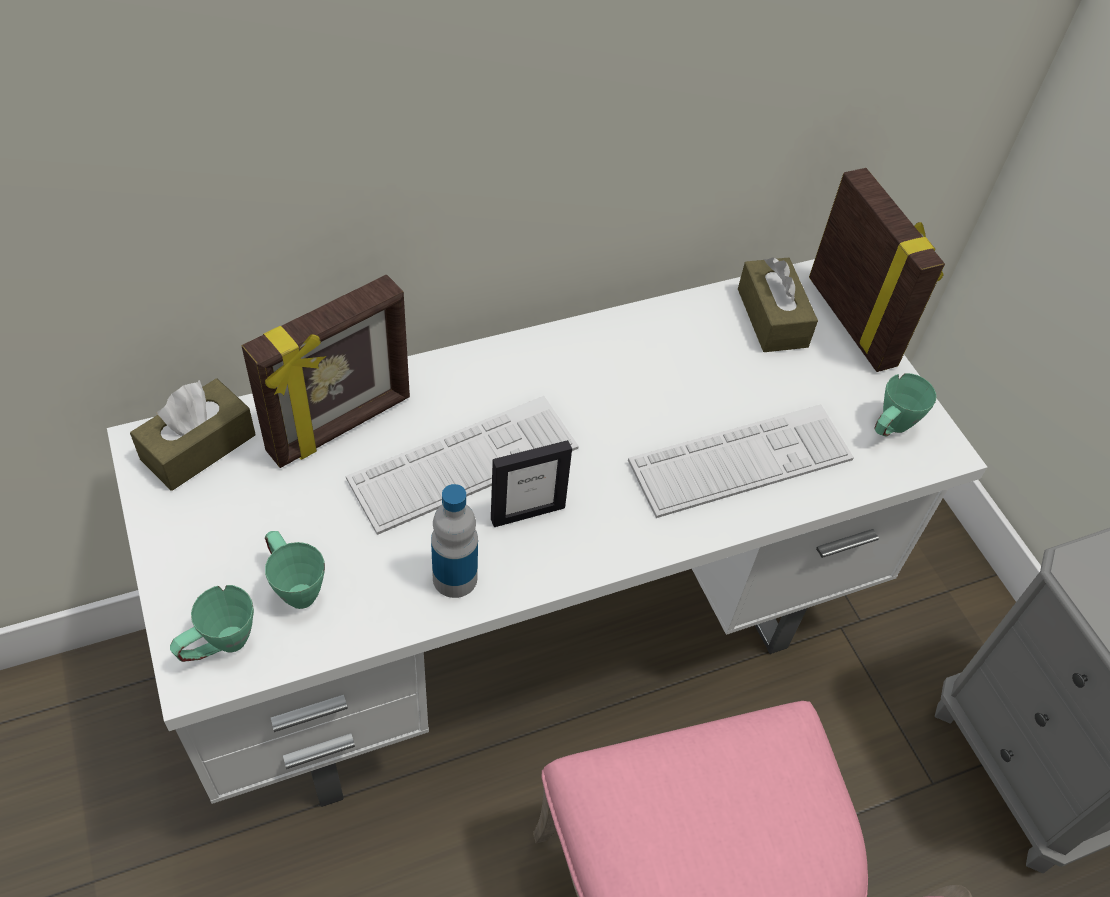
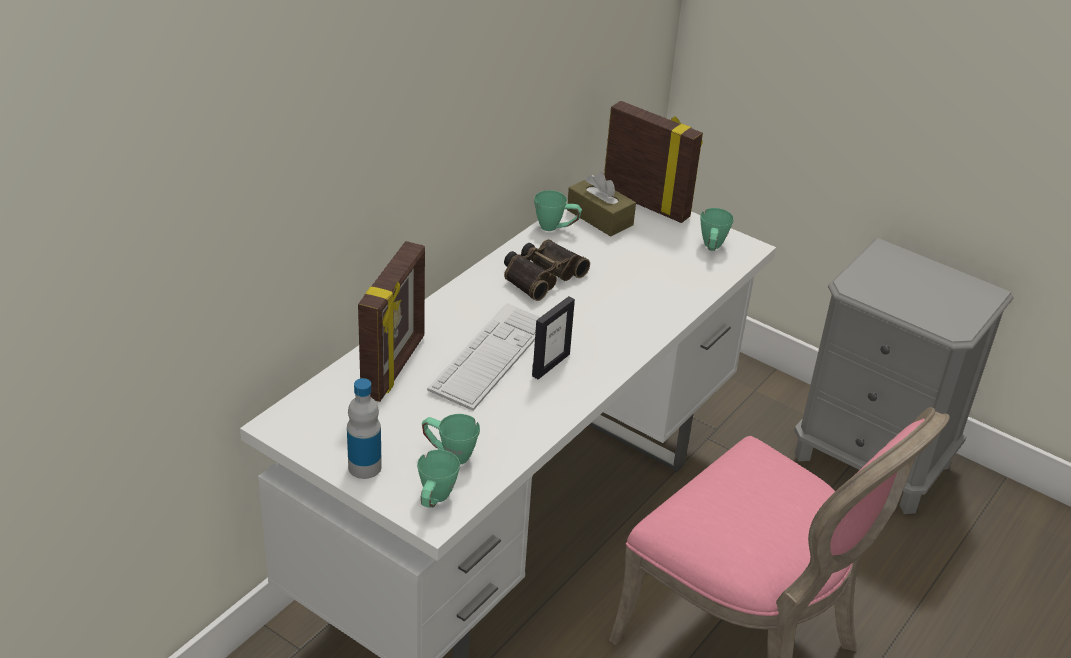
camera: 30 degrees left, 15 degrees down
(198, 447) = (314, 413): brown tissue box -> none
(455, 578) = (539, 412): bottle -> bottle (364, 467)
(626, 372) = (541, 275): none -> binoculars
(702, 310) = (556, 228): none -> green mug
(740, 461) = (646, 294): keyboard -> none

